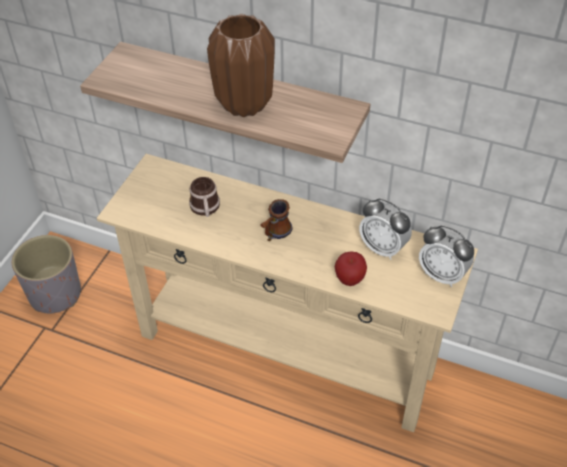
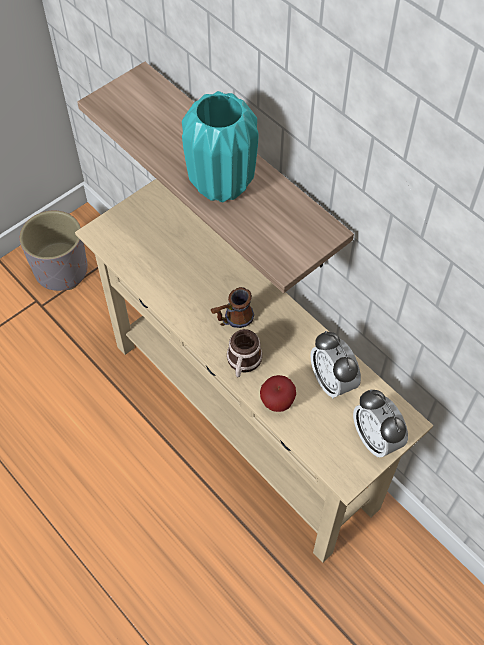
camera: 25 degrees right, 10 degrees up
(205, 209) = (181, 264): mug -> mug (243, 363)
(245, 105) = (221, 186): brown vase -> turquoise vase

